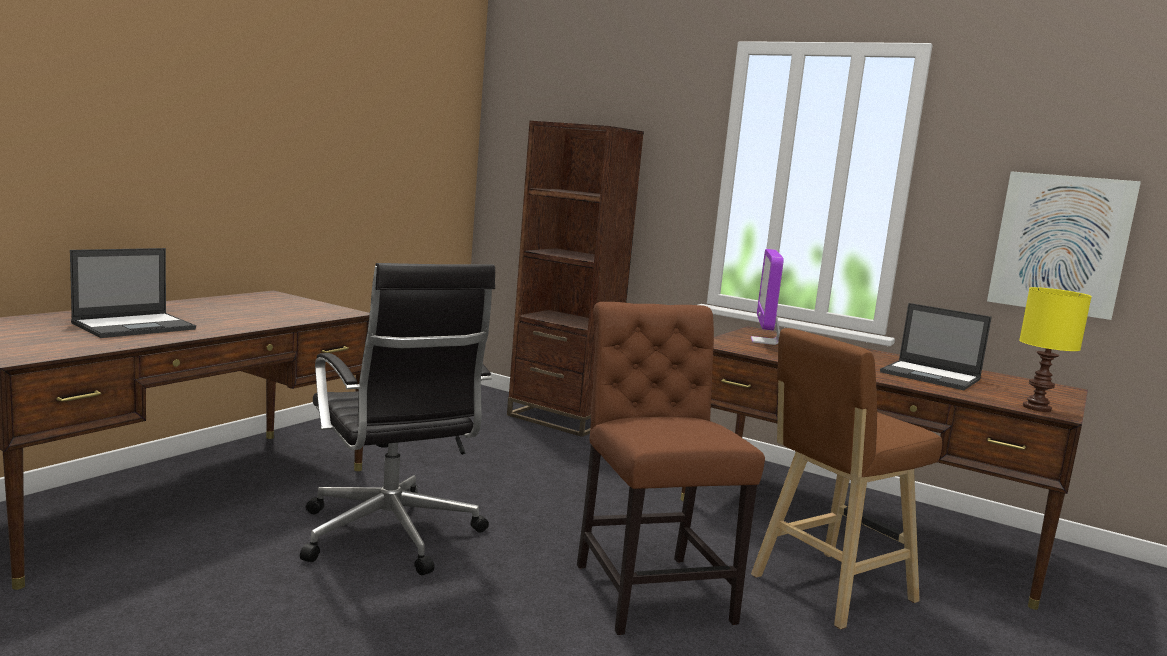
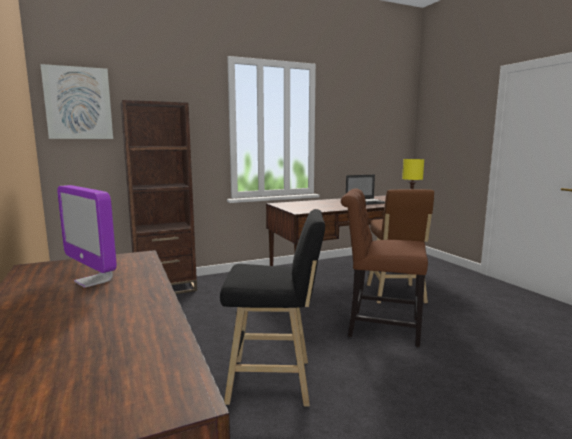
camera: 55 degrees left, 0 degrees up
(135, 326) = (93, 327): laptop -> none
(391, 536) = (274, 382): black office chair -> black stool
(764, 341) = (298, 206): monitor -> monitor (93, 281)
(1060, 244) = (365, 144): picture -> picture (78, 103)

